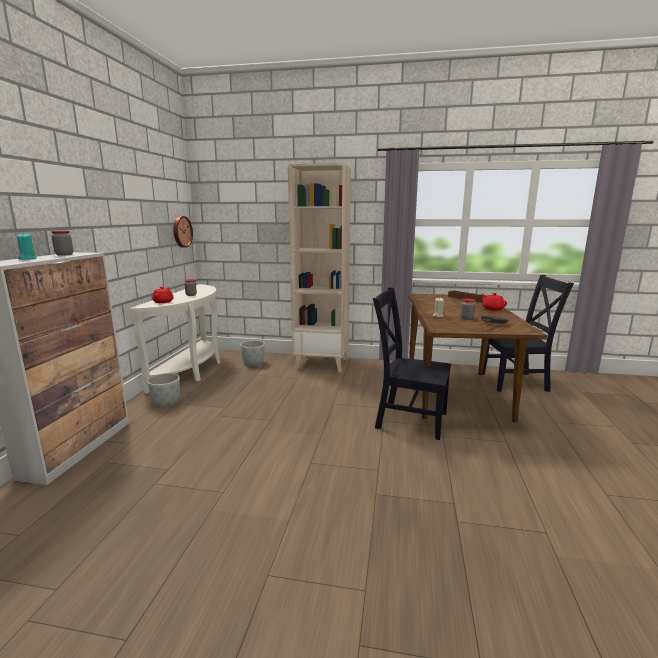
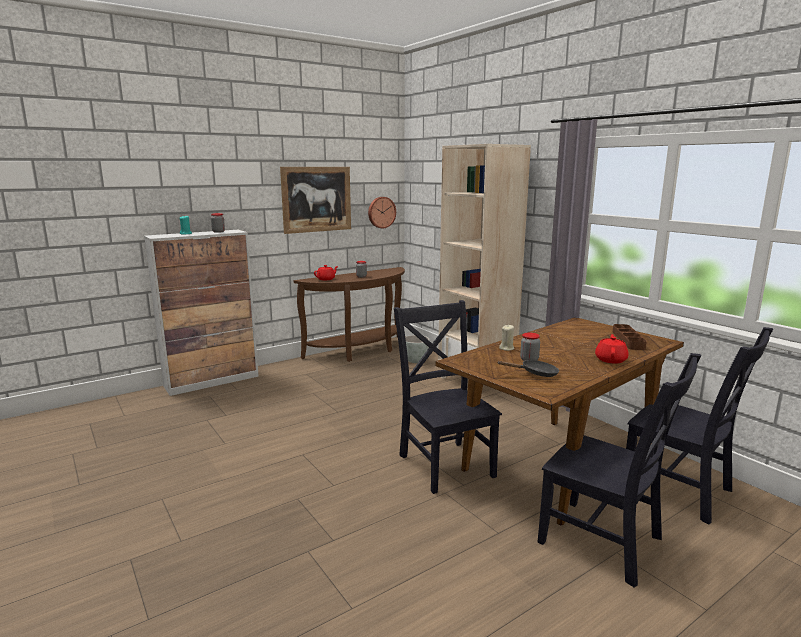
camera: 45 degrees right, 0 degrees up
(136, 217) = (316, 199): none -> picture
(166, 403) = (300, 371): grey planter -> none
(192, 370) = (360, 351): white console table -> brown console table
(544, 420) = (605, 543): none -> black chair

